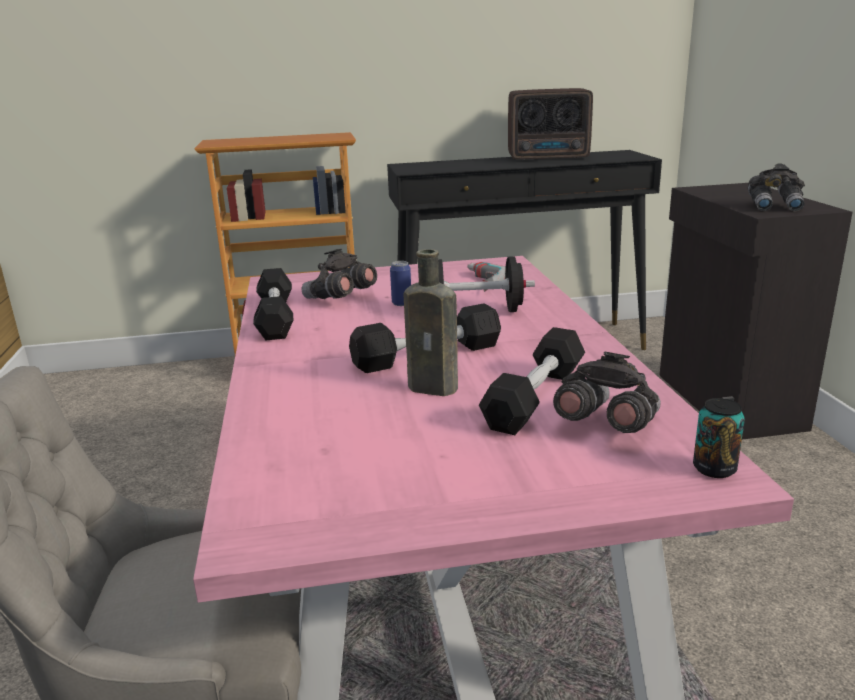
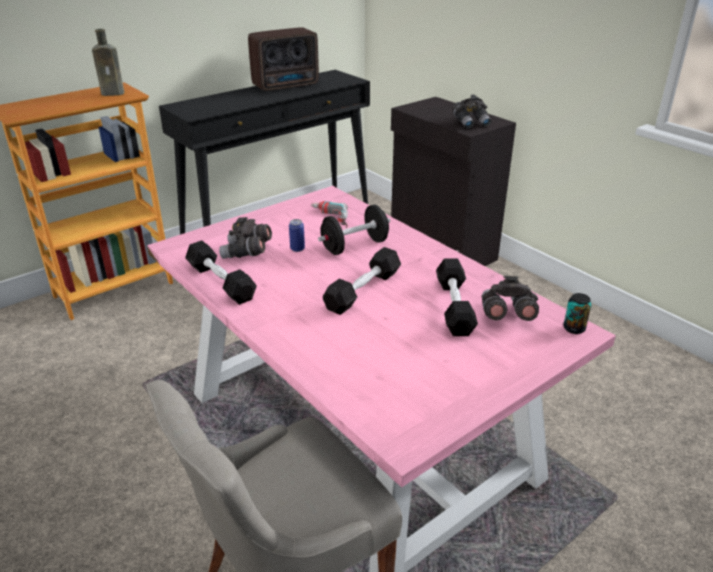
camera: 30 degrees left, 10 degrees up
(436, 388) = (394, 315): brown bottle -> brown bottle (114, 93)

